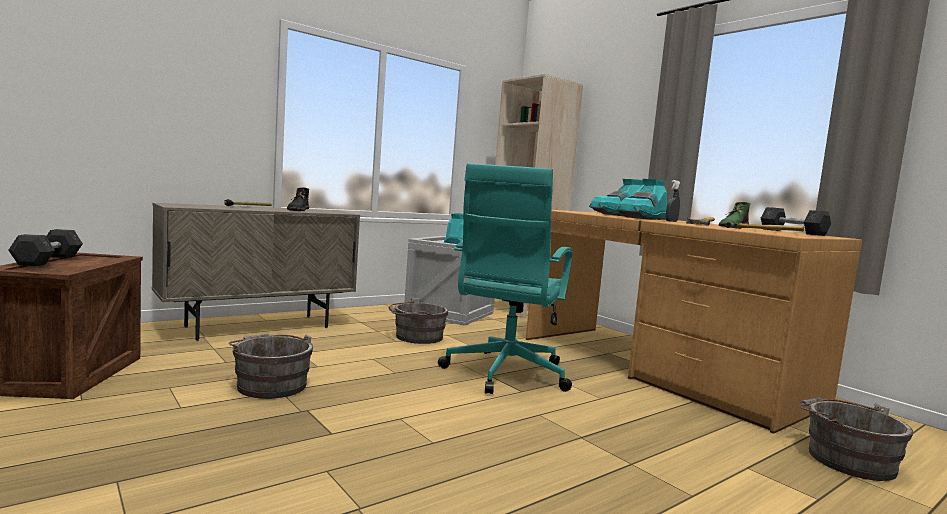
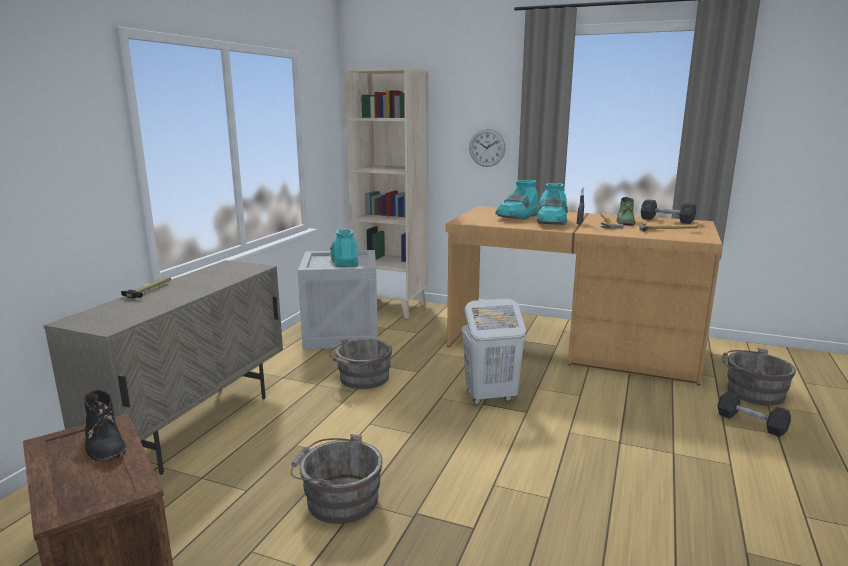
camera: 30 degrees left, 10 degrees up
(48, 260) = (55, 473): grey dumbbell -> grey dumbbell (751, 423)
(298, 209) = (206, 277): black boot -> black boot (104, 442)
(505, 374) = (490, 397): turquoise office chair -> white laundry basket
(627, 157) = (487, 148): none -> wall clock

